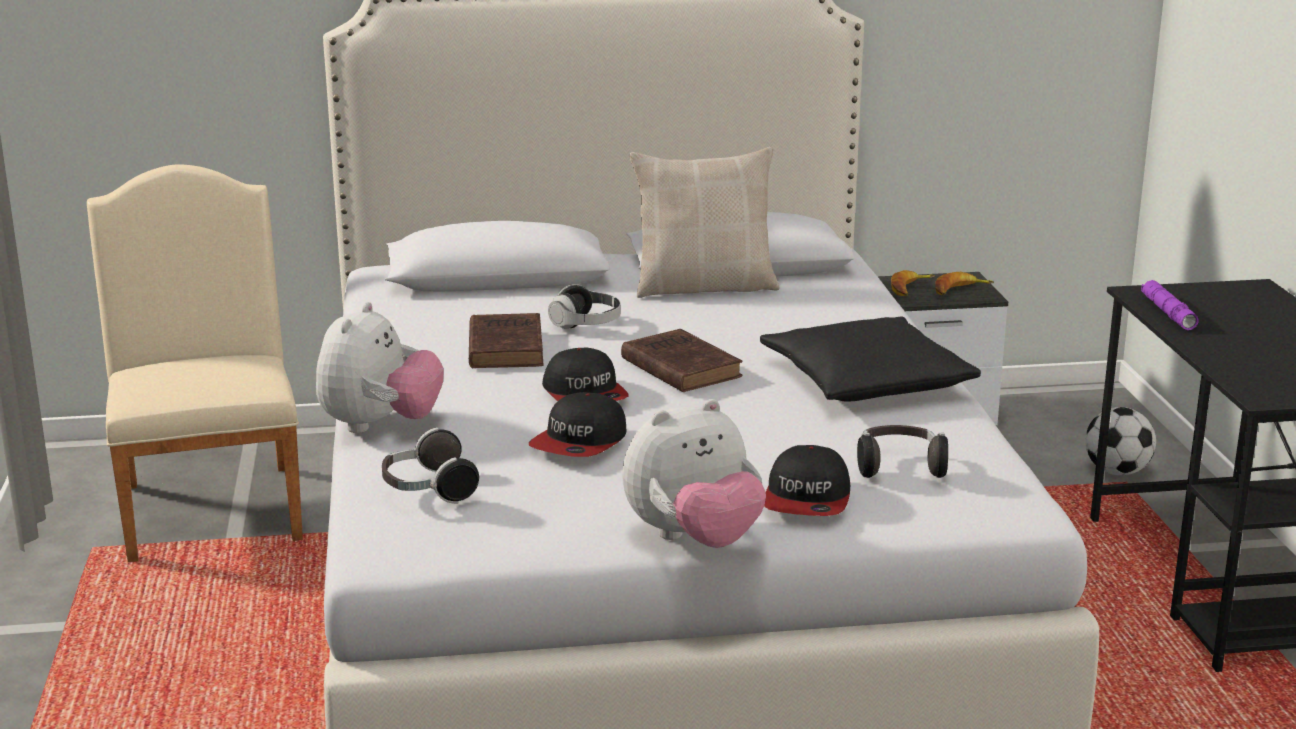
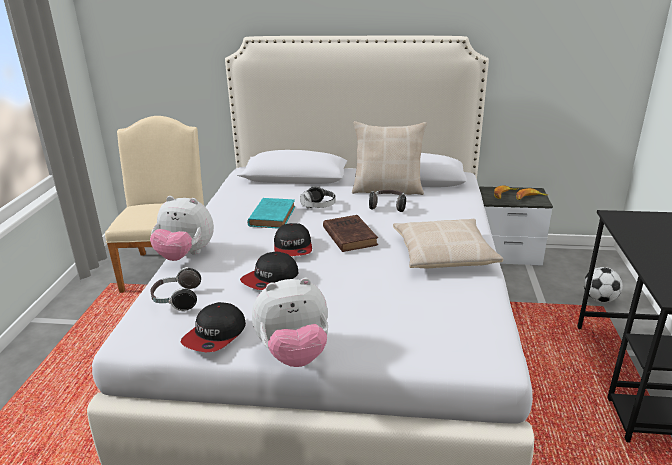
camera: 15 degrees right, 5 degrees up
(380, 425) = (185, 255): plush toy -> plush toy turned 75 degrees clockwise
(505, 347) = (272, 216): brown book -> turquoise book
(807, 499) = (372, 333): cap -> cap (215, 335)
(866, 379) = (443, 253): black pillow -> beige pillow
(899, 468) = (435, 317): headphones -> headphones (388, 207)
(1168, 313) = (628, 230): purple flashlight -> none

